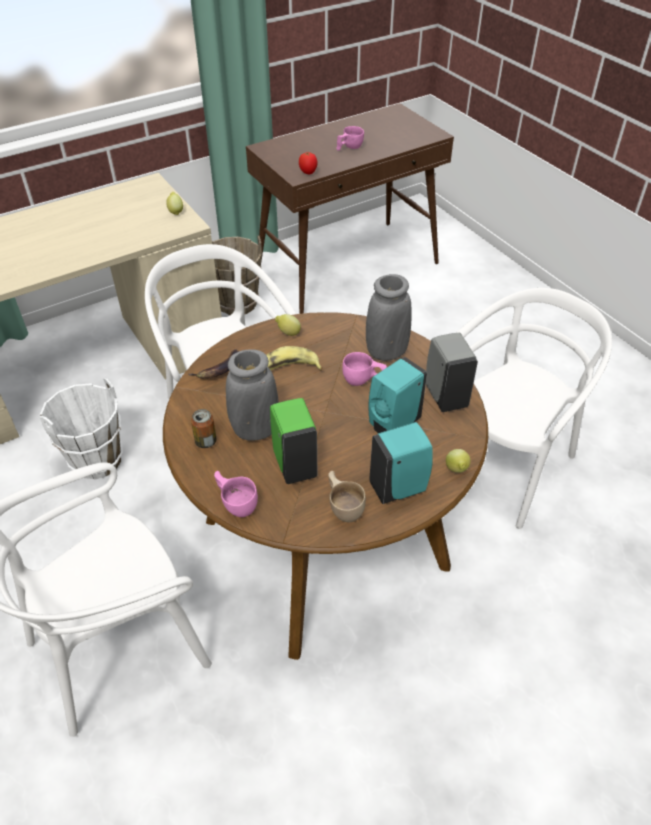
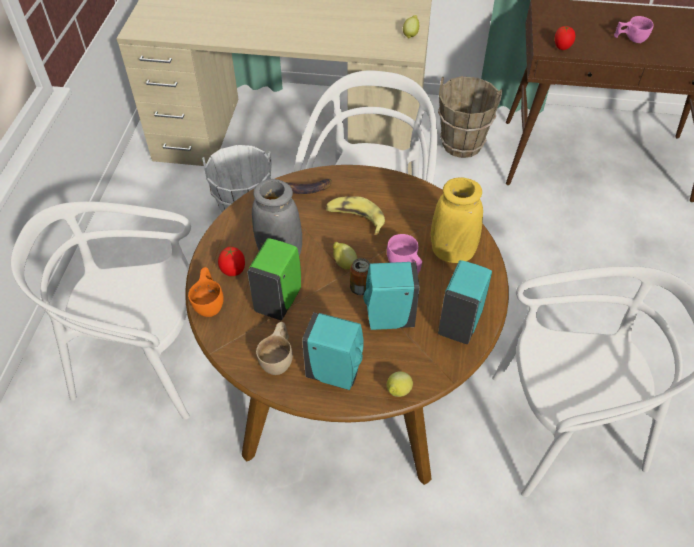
camera: 40 degrees right, 5 degrees up
(206, 441) = (237, 241): can -> can (360, 288)
(230, 466) = (233, 271): none -> tomato
(236, 502) = (210, 302): pink cup -> orange cup
(288, 333) = (387, 189): lemon -> lemon (344, 263)
(386, 352) = (452, 252): grey vase -> yellow vase
(445, 396) = (460, 322): grey soap dispenser -> turquoise soap dispenser

